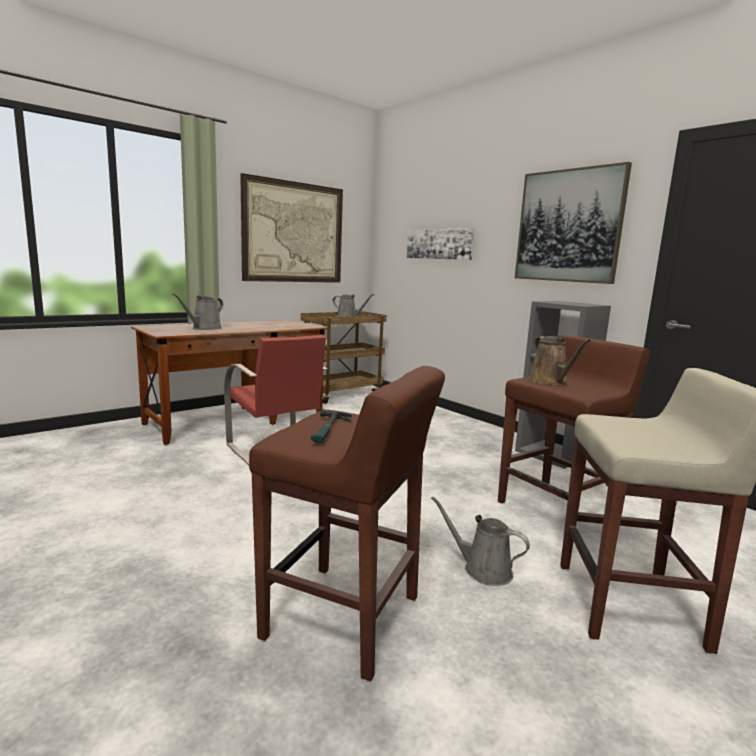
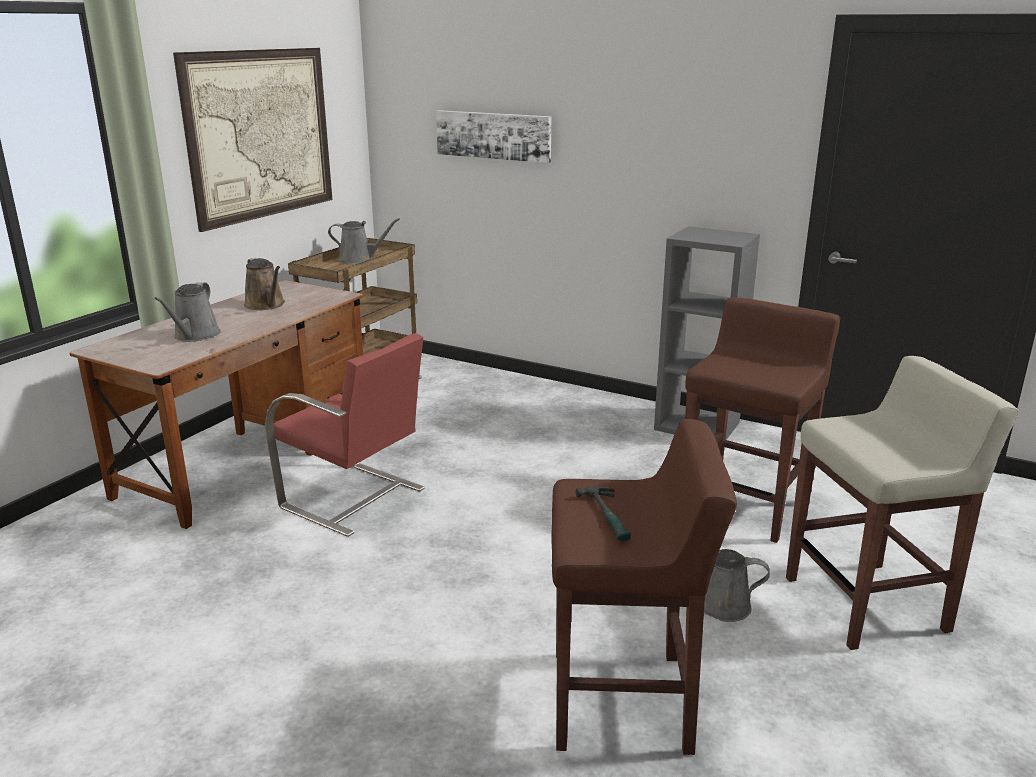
camera: 20 degrees left, 10 degrees up
(550, 381) = (737, 366): brown watering can -> brown watering can (266, 305)
(568, 226) = (696, 125): picture -> none

